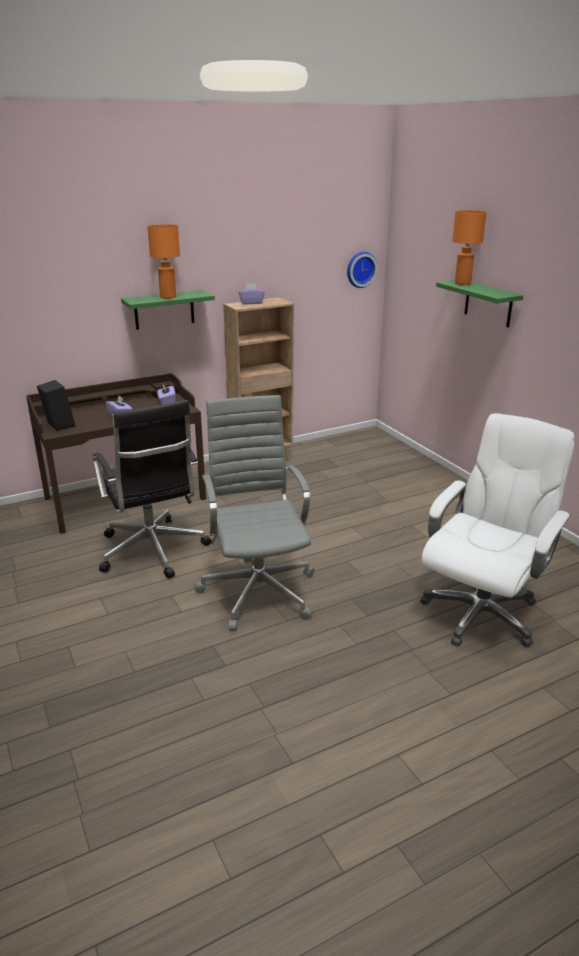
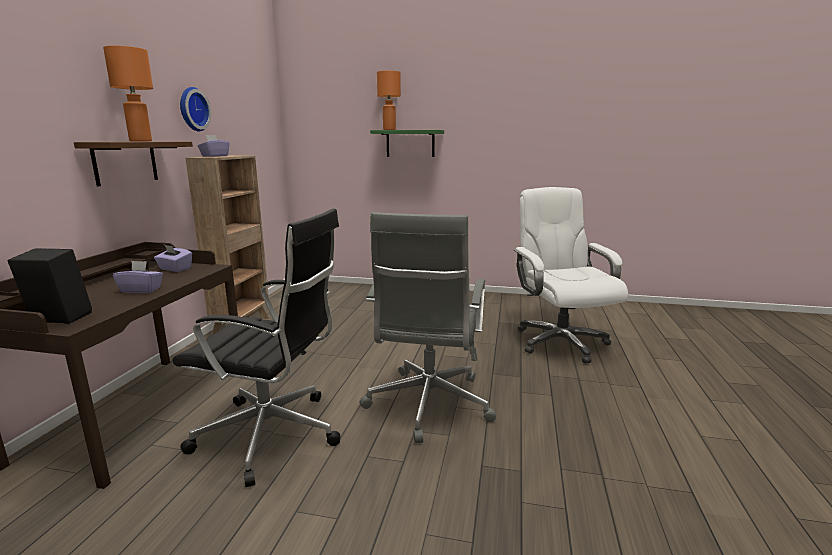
camera: 50 degrees left, 10 degrees down
(164, 310) = (125, 162): green shelf -> brown shelf
(258, 590) = (428, 405): grey office chair -> grey office chair turned 105 degrees counterclockwise
(360, 269) = (270, 136): wall clock -> wall clock (192, 109)

